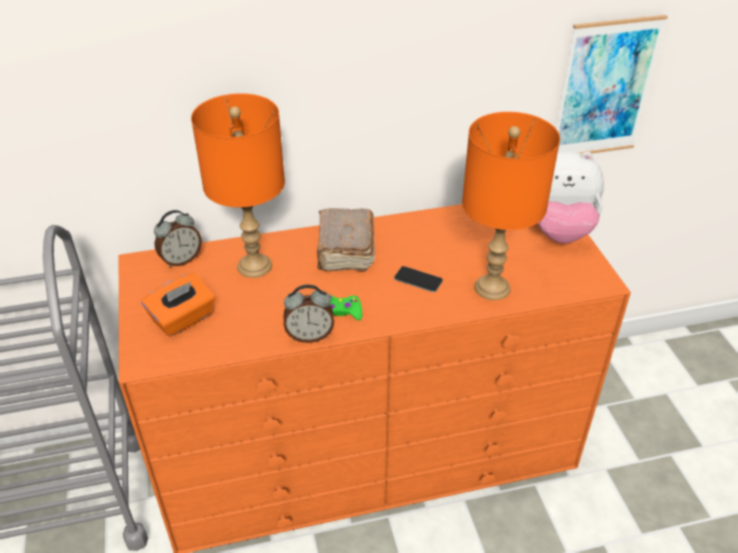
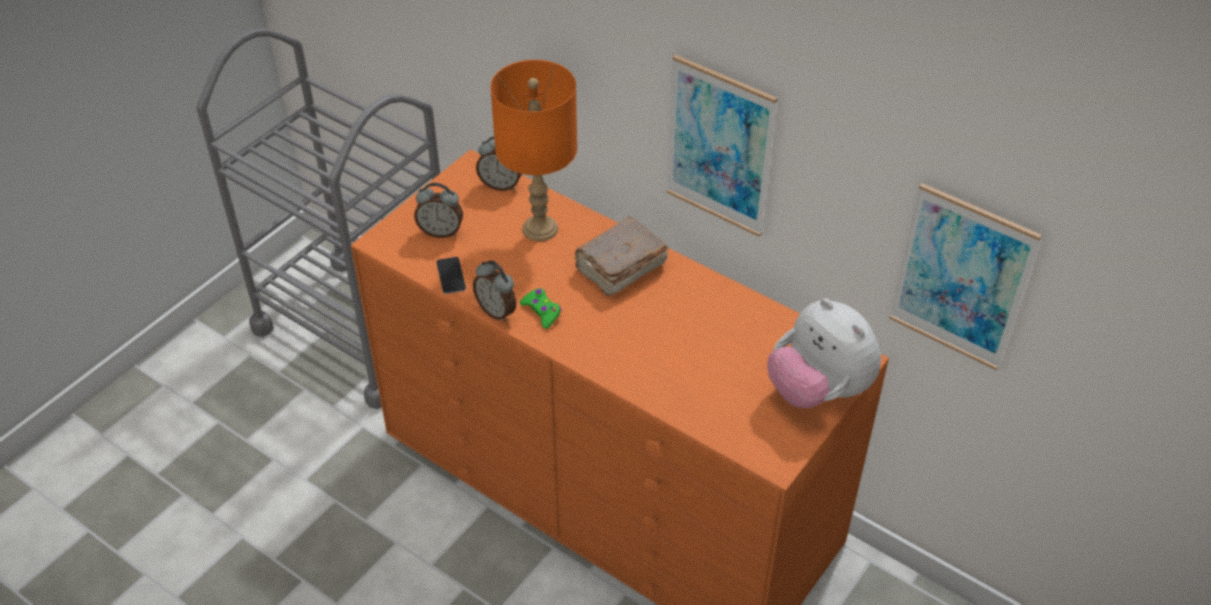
camera: 50 degrees right, 5 degrees up
(183, 319) = (441, 232): orange tissue box -> alarm clock
(390, 96) = (719, 147): none -> picture
(418, 279) = (634, 335): phone -> phone (451, 275)
(491, 288) = (678, 388): orange table lamp -> none

